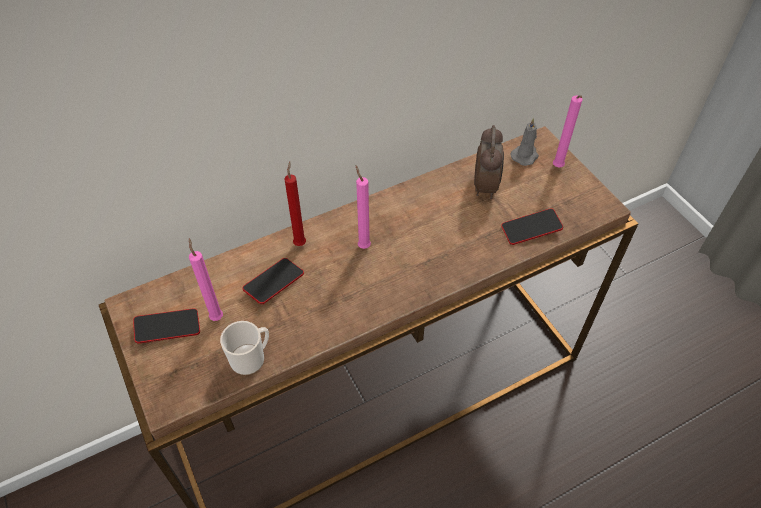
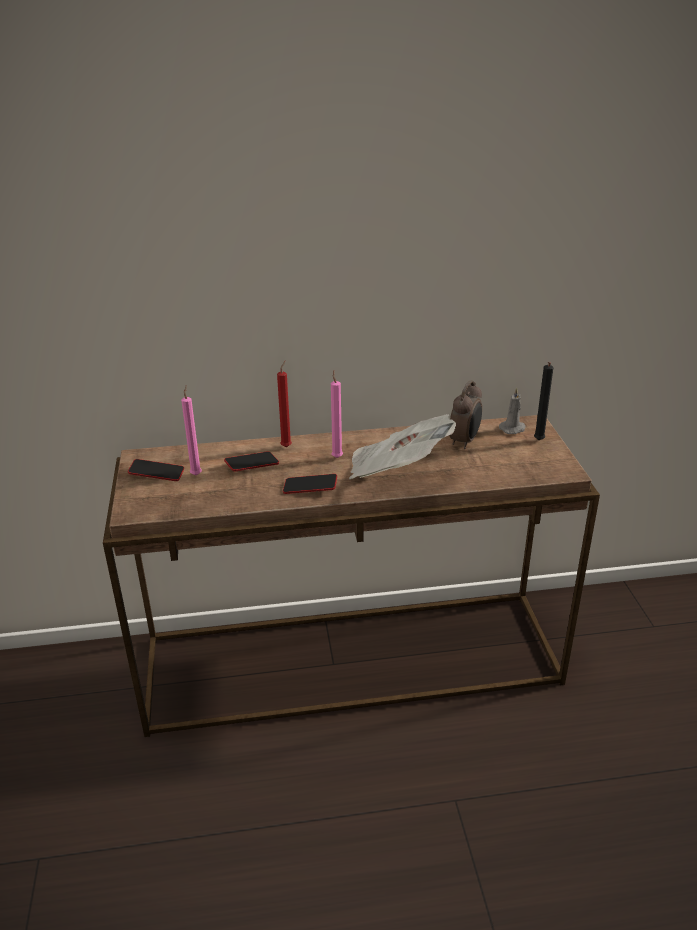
camera: 20 degrees right, 20 degrees down
(251, 358) = (208, 502): mug -> none
(437, 251) = (397, 471): none -> newspaper
(531, 229) = (489, 473): phone -> phone (310, 487)
(557, 168) = (538, 441): pink candle -> black candle

